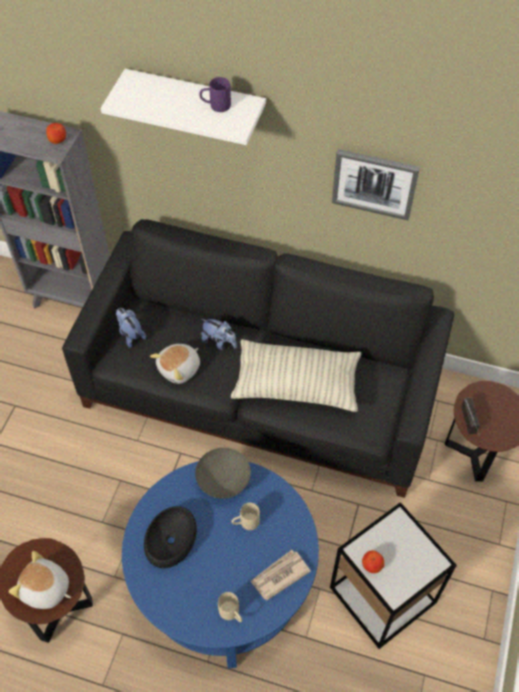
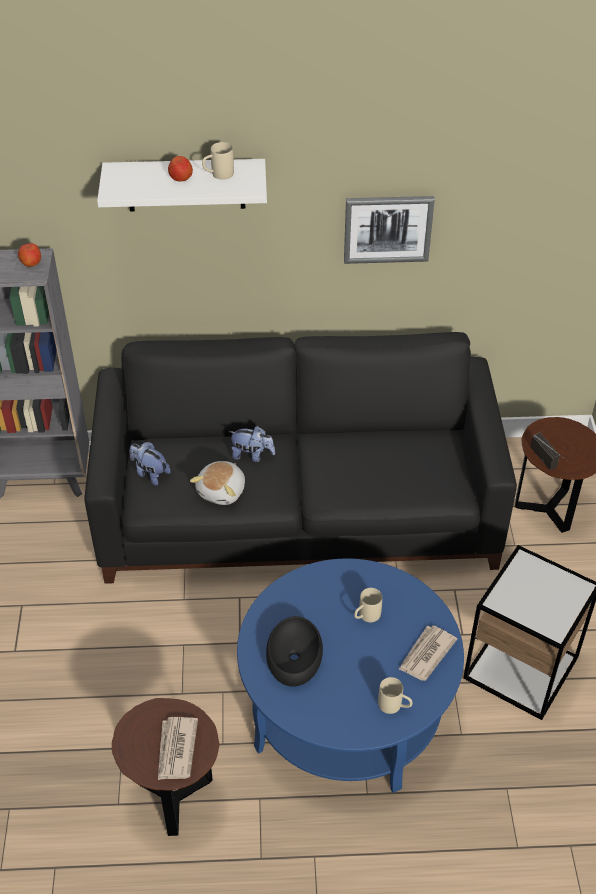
camera: 20 degrees left, 10 degrees down
(45, 589) = (176, 750): plush toy -> newspaper
(215, 106) = (218, 175): purple mug -> beige mug
(224, 481) = (323, 584): grey bowl -> none
(296, 384) = (355, 472): pillow -> none
(372, 565) = (519, 609): apple -> apple (181, 178)

